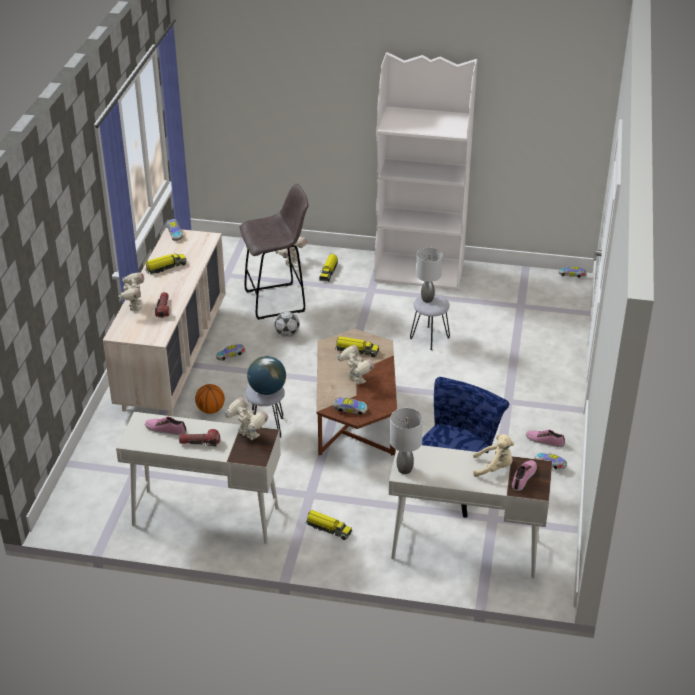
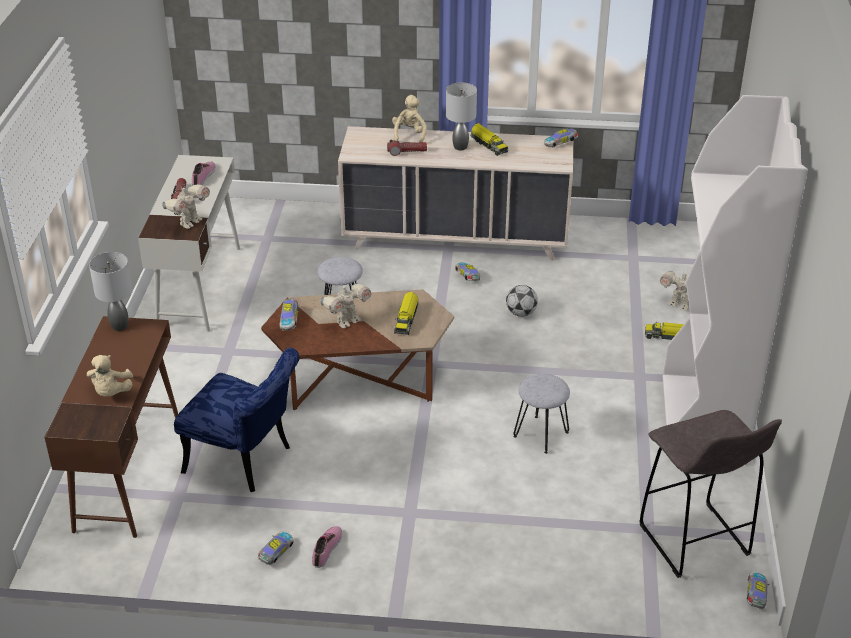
camera: 85 degrees right, 0 degrees up
(134, 306) = (409, 135): toy robot -> beige plush toy
(210, 410) = (368, 272): basketball -> none
(267, 390) = (337, 268): globe -> none
(277, 301) = (589, 300): grey stool -> grey stool (695, 542)
(328, 528) = (173, 367): toy truck -> none
(427, 299) = (548, 382): grey table lamp -> grey table lamp (460, 147)
(464, 549) = (128, 472): white desk -> brown desk
(524, 477) = (90, 416): shoe -> none

